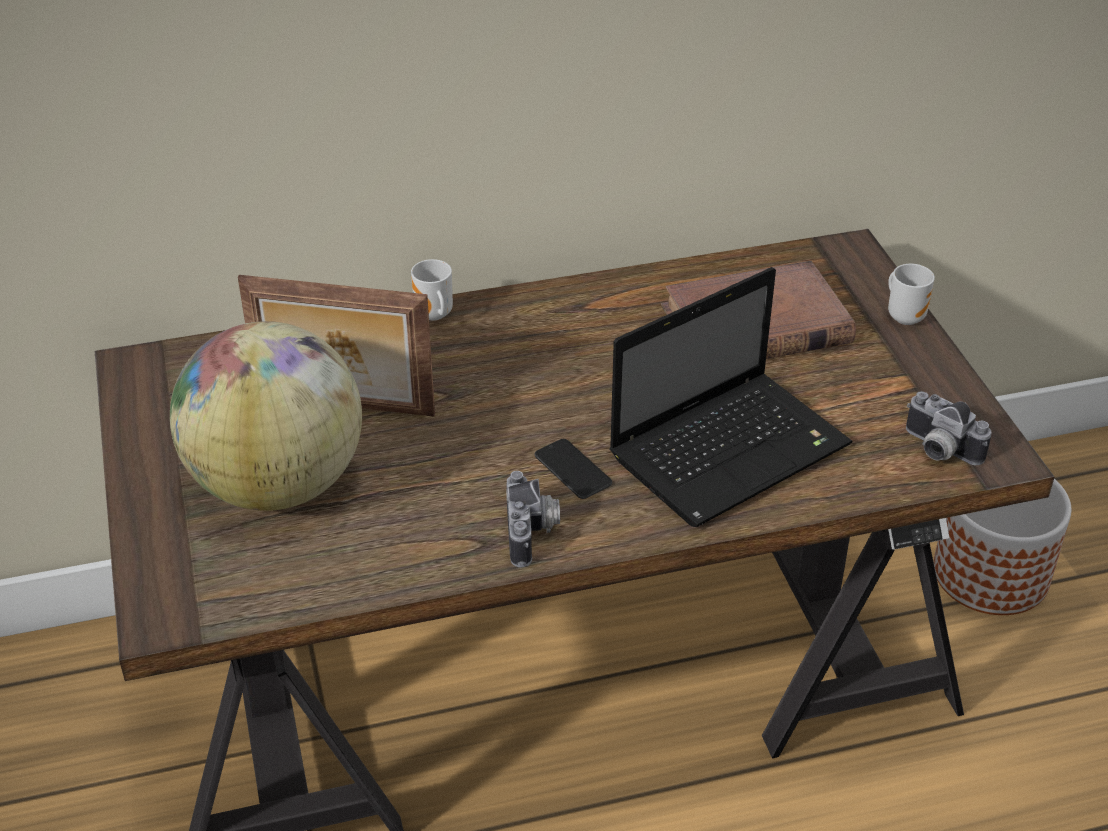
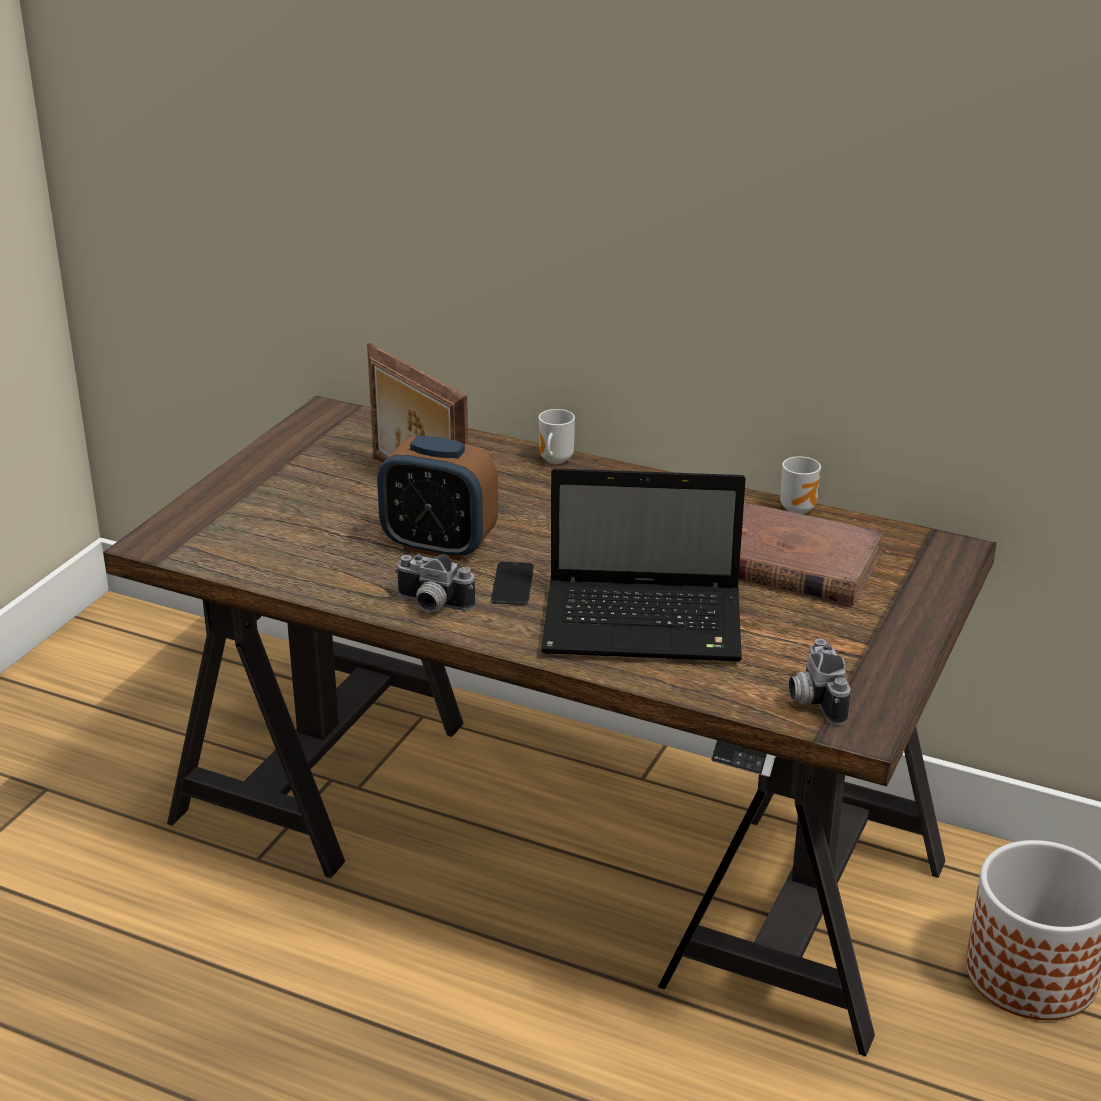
camera: 40 degrees right, 10 degrees down
(277, 484) = (315, 507): globe -> none
(453, 463) = (439, 545): none -> alarm clock
(533, 533) = (431, 606): camera -> camera turned 75 degrees clockwise
(905, 316) = (930, 609): mug -> mug (799, 508)

